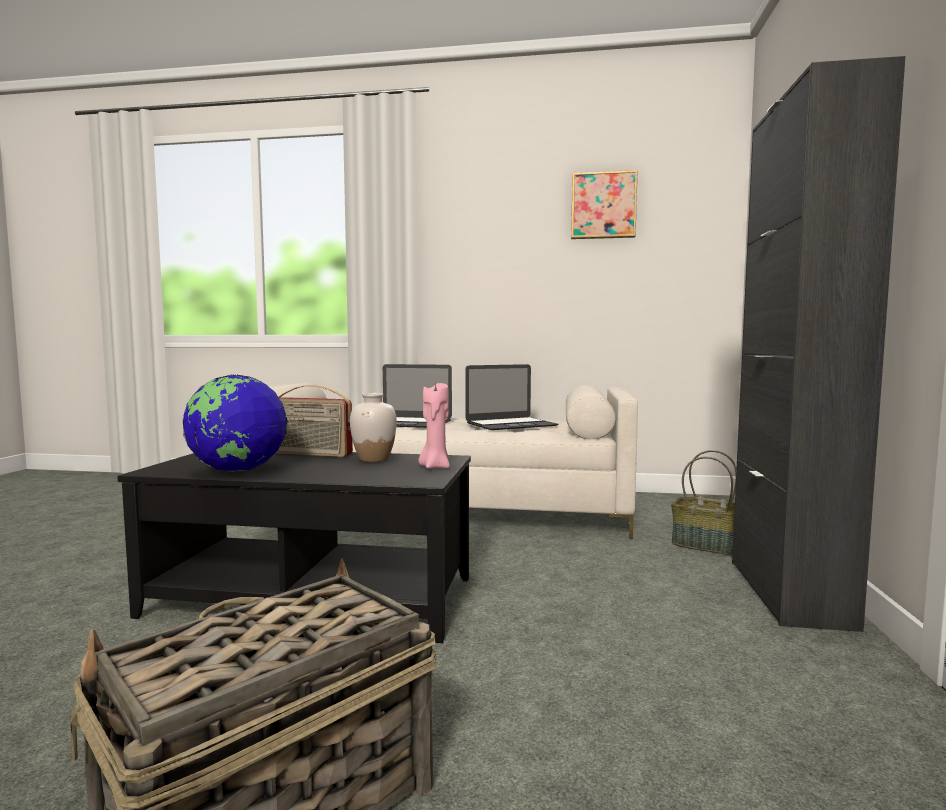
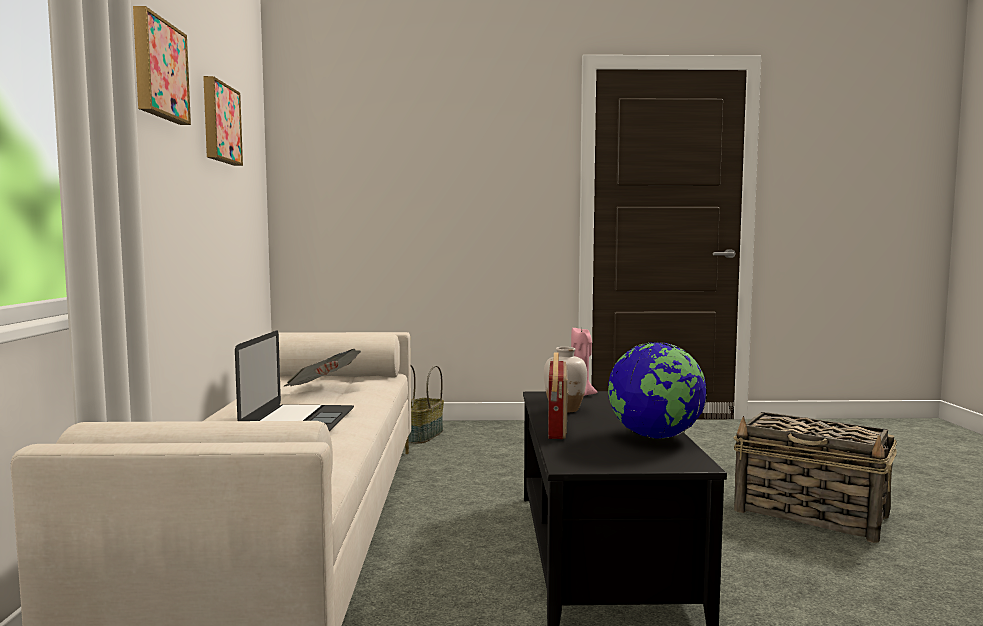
camera: 100 degrees left, 0 degrees up
(493, 192) = (158, 69): none -> picture
(511, 424) = (322, 389): laptop -> newspaper
(788, 593) = (503, 427): black cabinet -> none

